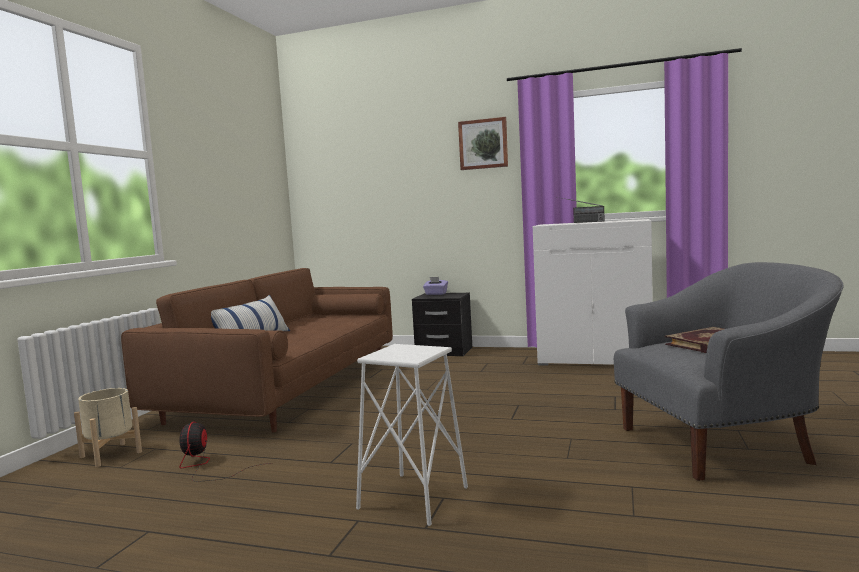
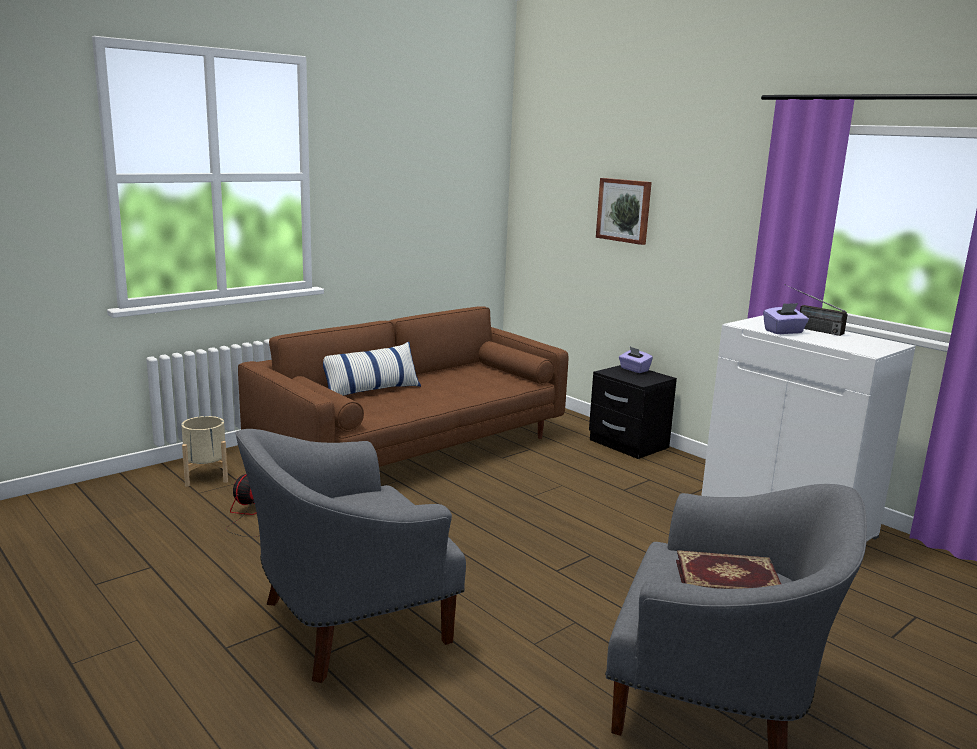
camera: 30 degrees right, 10 degrees up
(413, 498) = (346, 624): white stool -> grey armchair
(483, 144) = (725, 182): picture -> picture (624, 210)
(574, 223) = (783, 332): none -> purple tissue box

